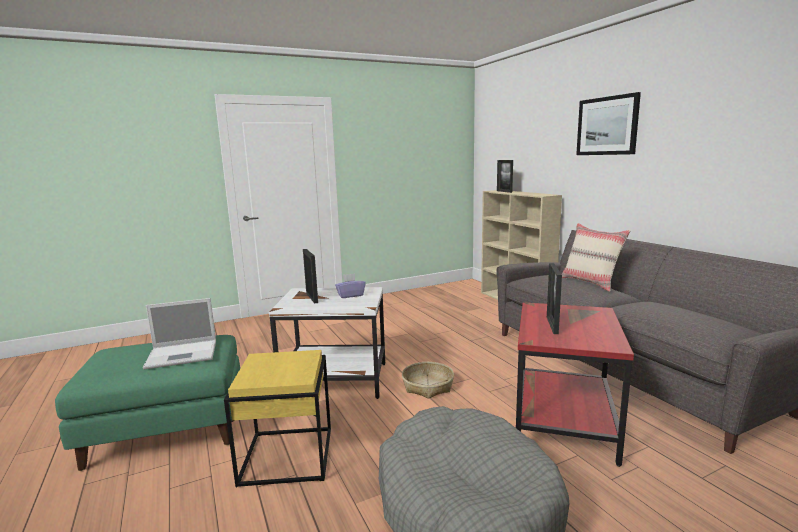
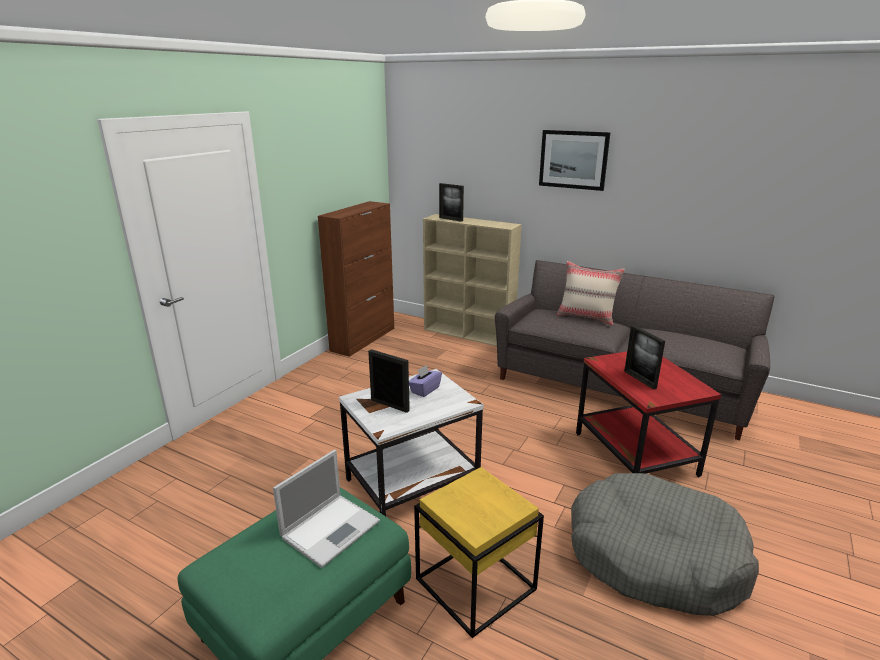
camera: 35 degrees left, 10 degrees up
(426, 290) = (363, 339): none -> brown cabinet
(428, 386) = (503, 458): basket -> none

